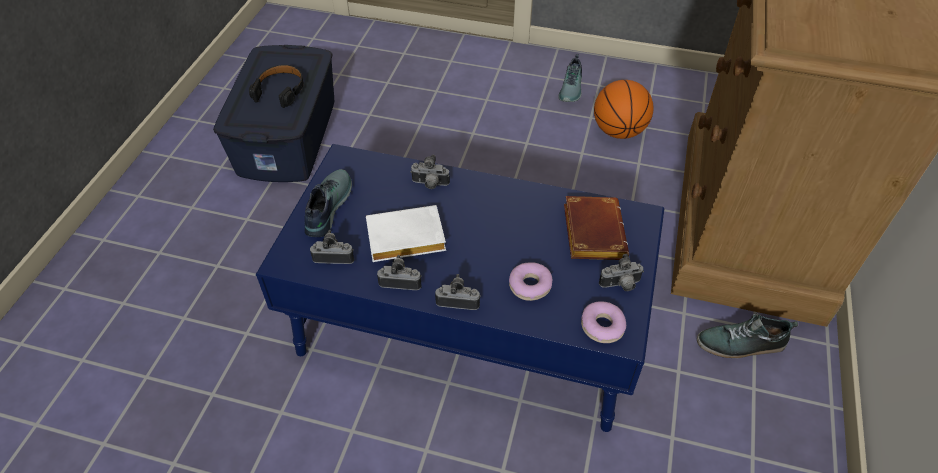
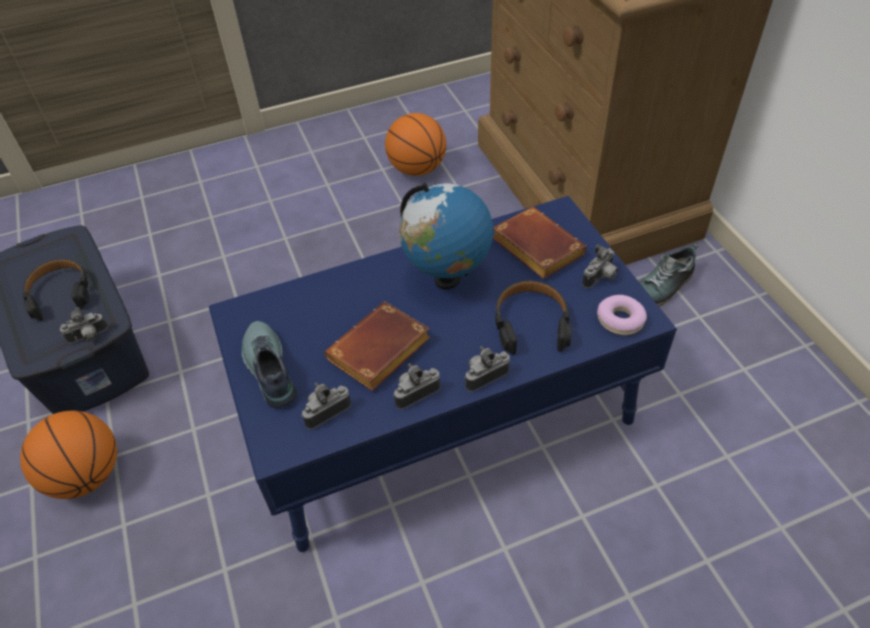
camera: 35 degrees left, 0 degrees up
(223, 221) = (86, 475): none -> basketball
(404, 240) = (379, 353): white book -> brown book
(430, 184) = (352, 288): camera -> camera (89, 337)
(501, 216) = (447, 279): none -> globe
(530, 285) = (531, 323): donut -> black headphones
(572, 88) = (342, 151): shoe -> none

